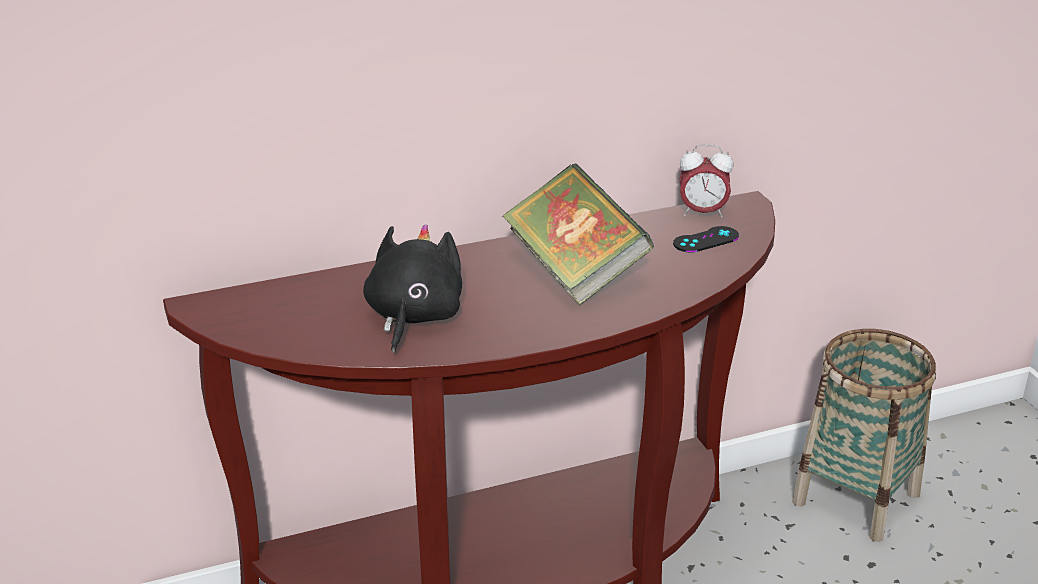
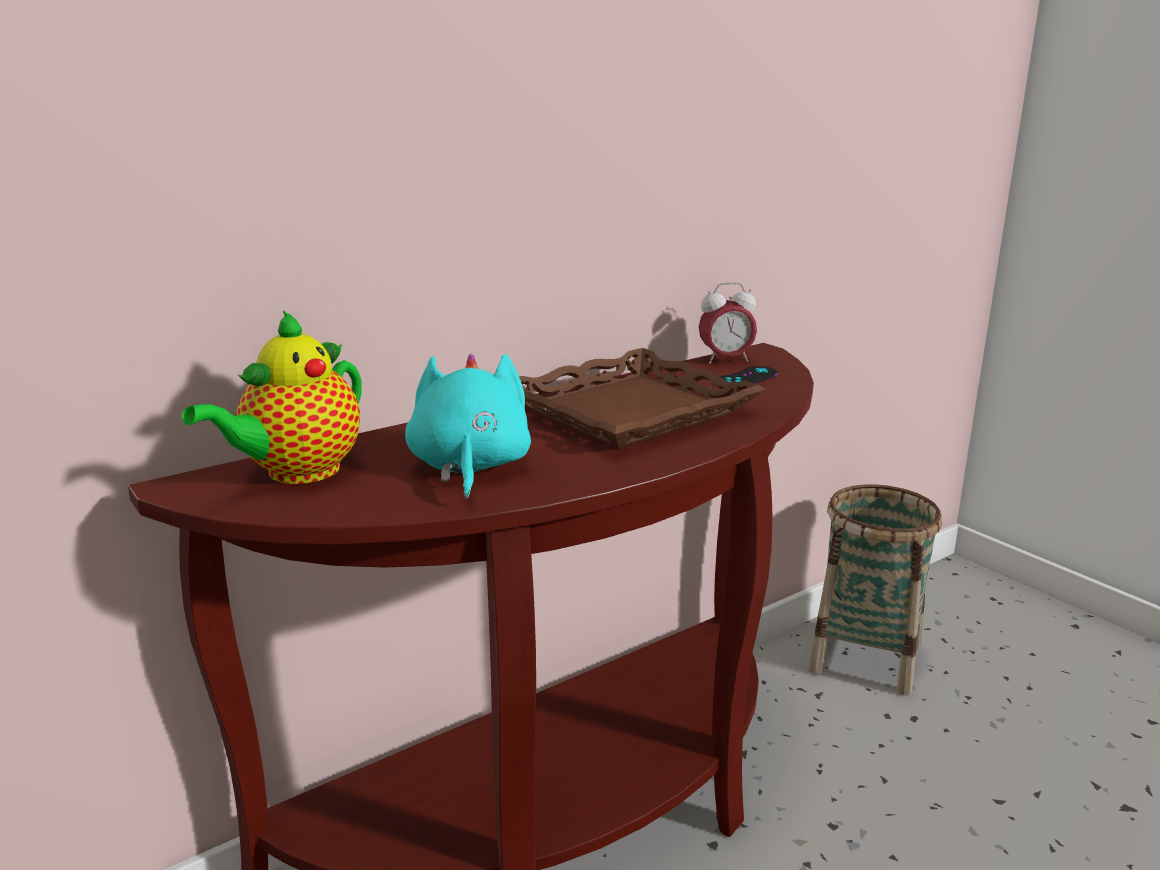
camera: 15 degrees left, 10 degrees down
(284, 304) = (297, 473): none -> teapot
(413, 317) = (469, 467): black plush toy -> turquoise plush toy
(575, 270) = (631, 411): book -> brown tray

